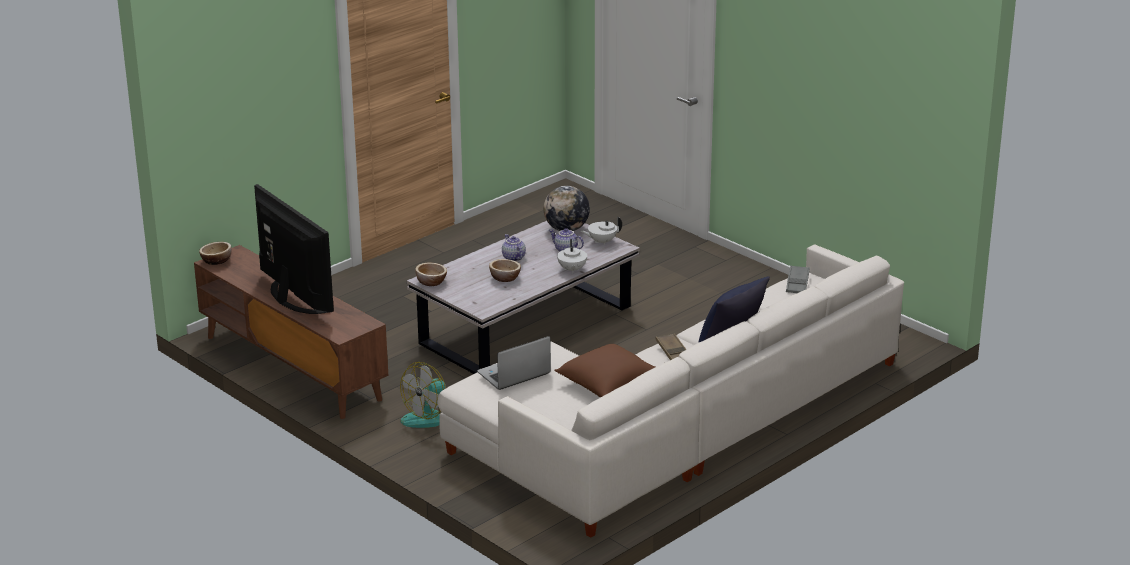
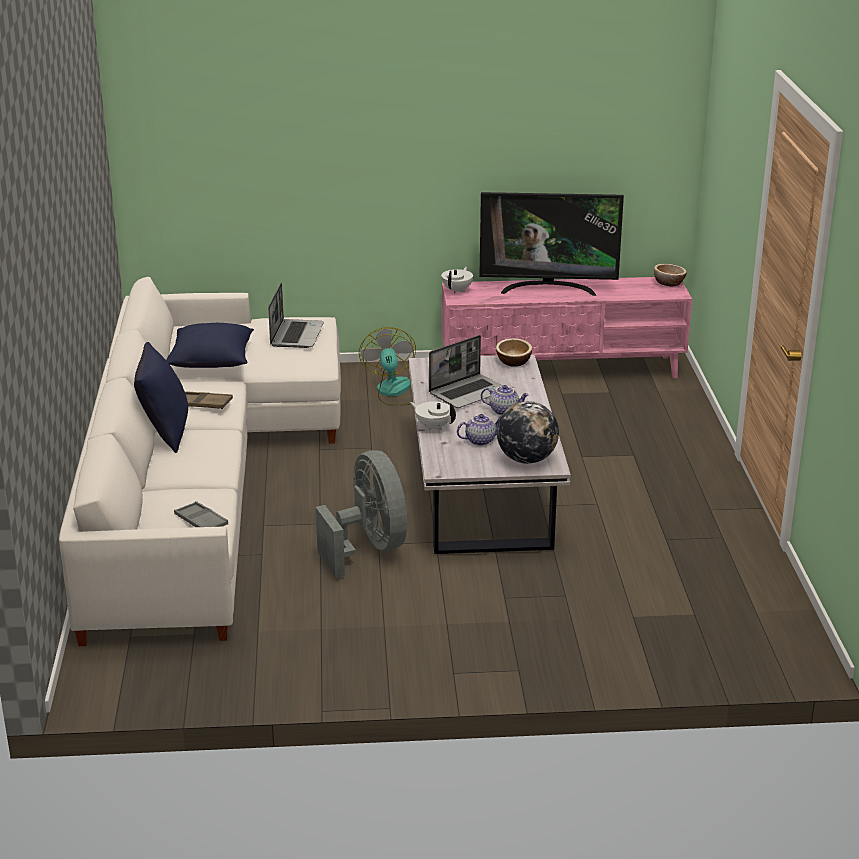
camera: 130 degrees right, 0 degrees up
(291, 367) = (562, 370): brown tv stand -> pink tv stand
(505, 278) = (468, 392): bowl -> laptop
(601, 241) = (469, 465): white teapot -> white teapot (457, 290)
(609, 386) = (212, 362): brown pillow -> blue pillow
(656, 329) = (369, 548): none -> grey fan

